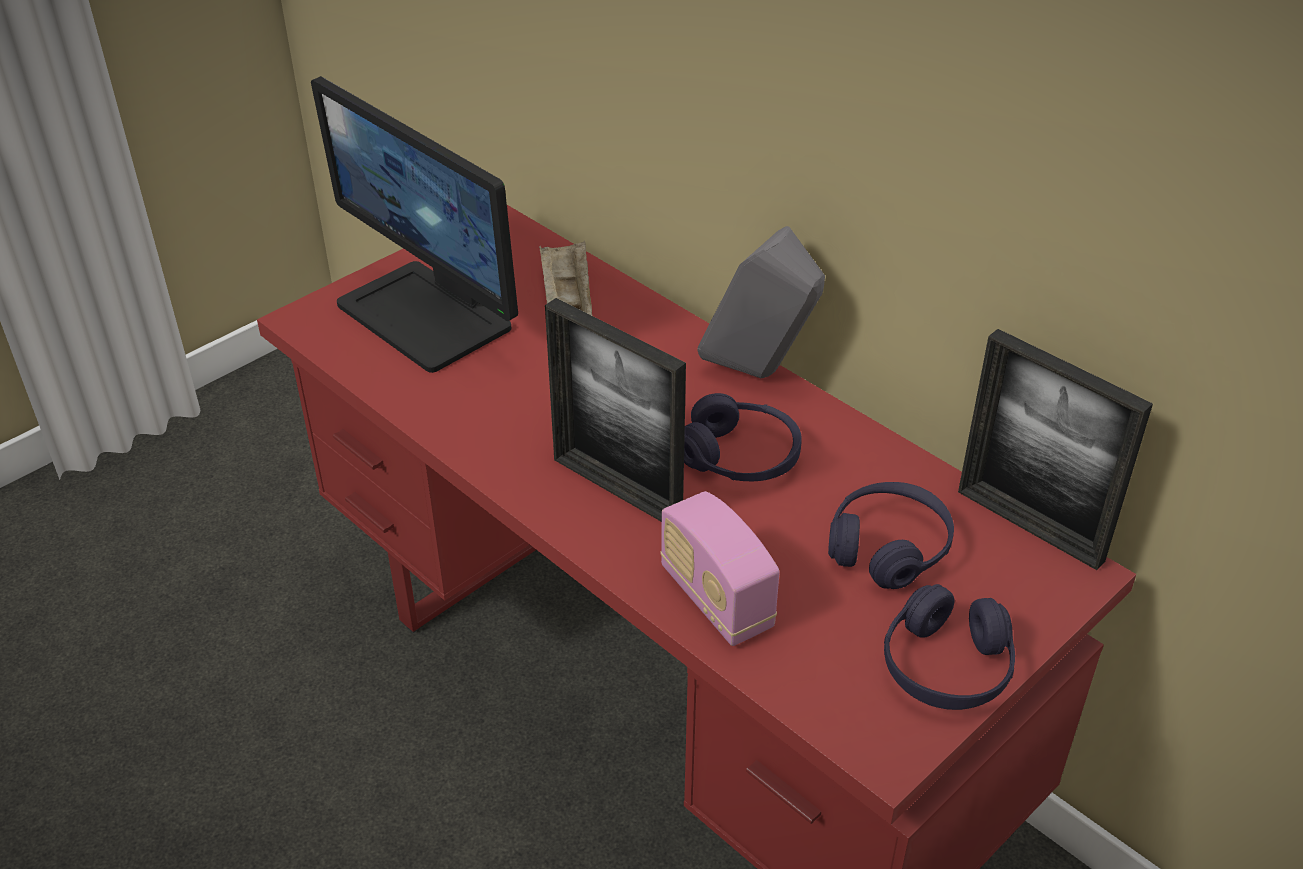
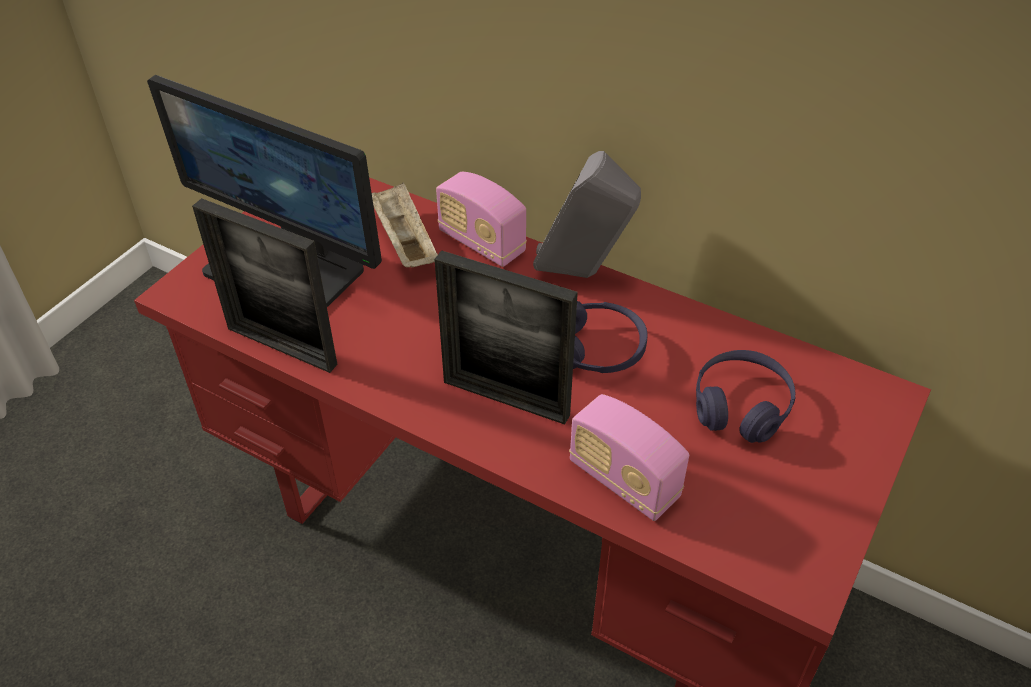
camera: 15 degrees left, 5 degrees up
(655, 322) = (481, 243): none -> radio
(946, 667) = (824, 500): purple headphones -> none
(1029, 526) = (838, 365): picture frame -> picture frame (281, 346)

